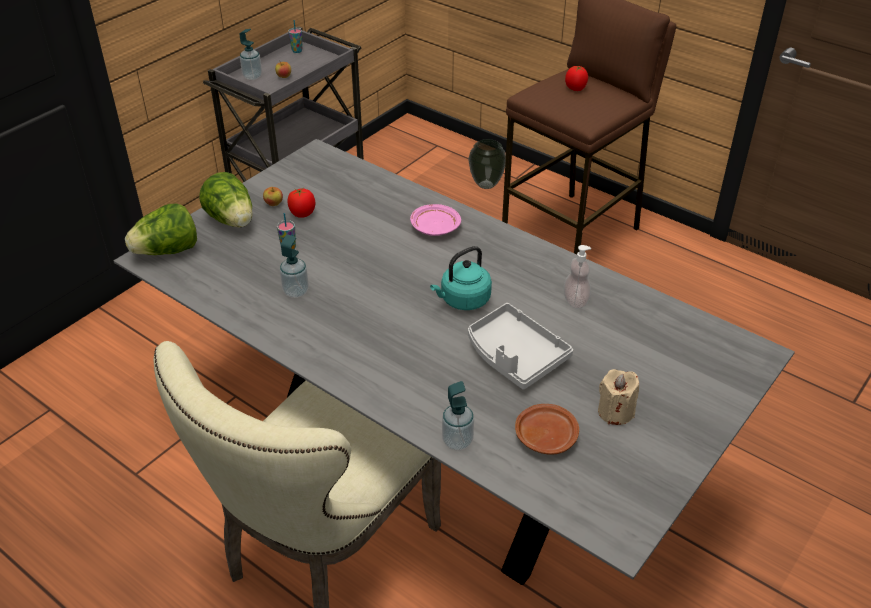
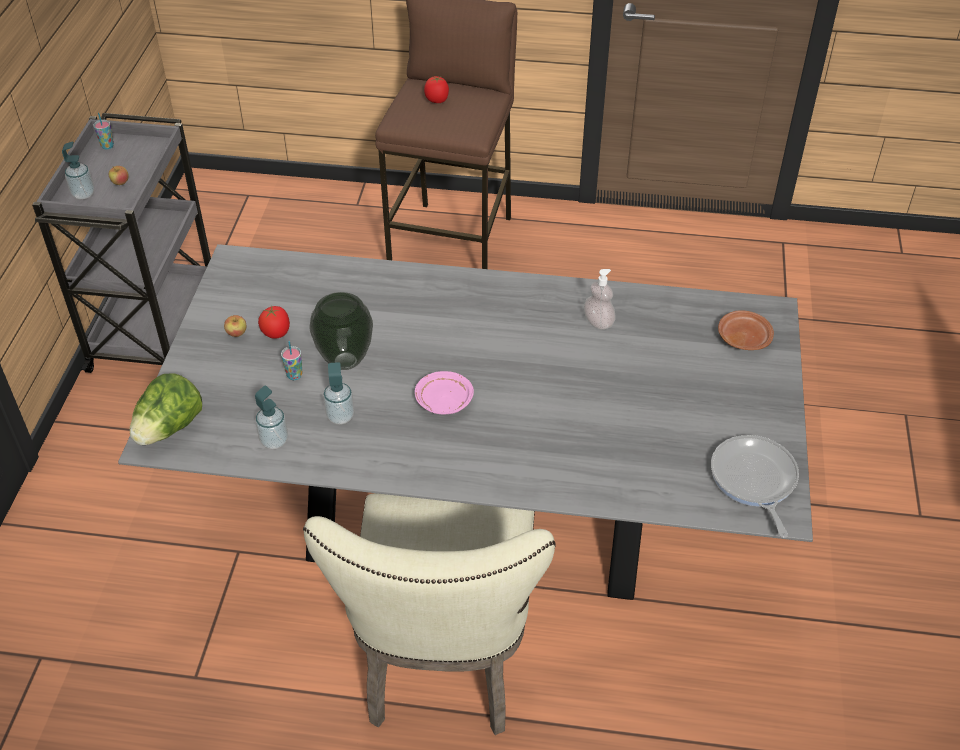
camera: 30 degrees left, 5 degrees up
(232, 220) = (208, 368): lettuce -> none
(434, 227) = (418, 298): pink plate -> pink plate (443, 400)
(457, 441) = (600, 493): soap dispenser -> soap dispenser (274, 441)
(463, 300) = (502, 361): turquoise kettle -> none
(486, 184) = (332, 222): vase -> vase (345, 360)
(514, 356) = (587, 395): grey tray -> none
(546, 436) = (666, 456): brown plate -> brown plate (743, 337)
(615, 412) = (703, 410): beige candle -> none
(615, 495) = (753, 480): none -> frying pan

